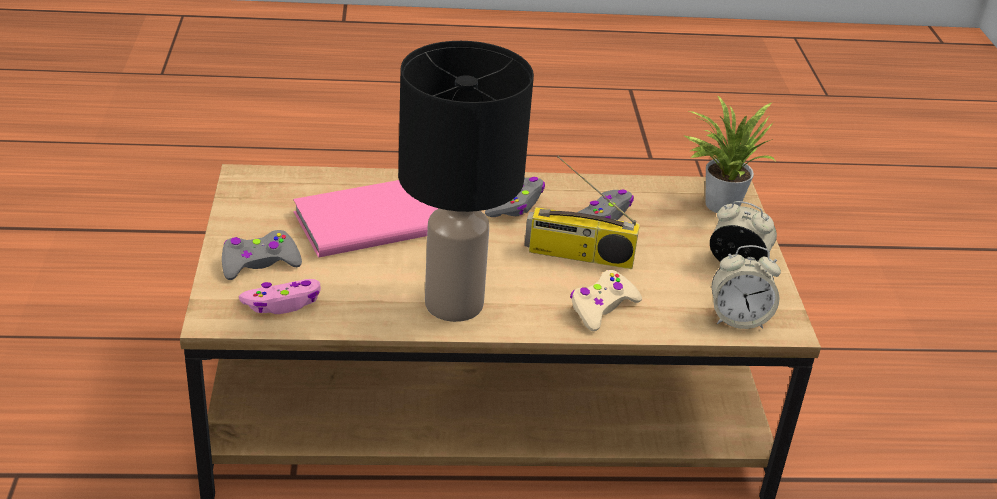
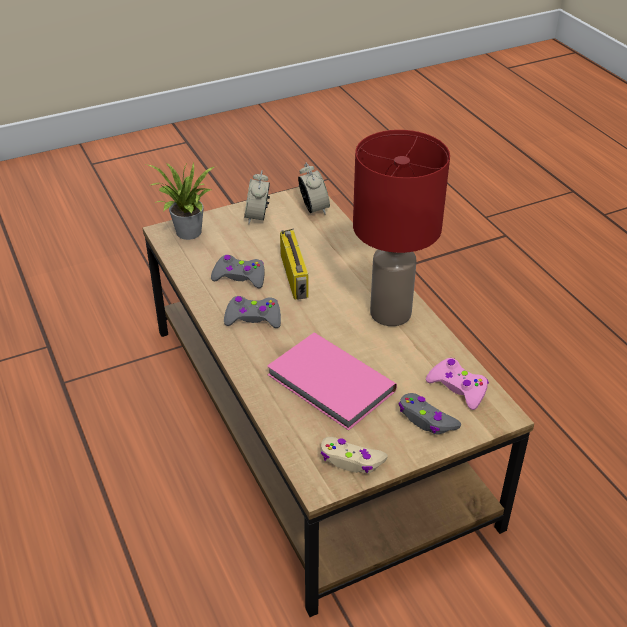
camera: 110 degrees left, 5 degrees up
(454, 305) = (392, 312): black table lamp -> red table lamp
(602, 308) = (344, 256): beige game controller -> beige game controller (351, 460)

